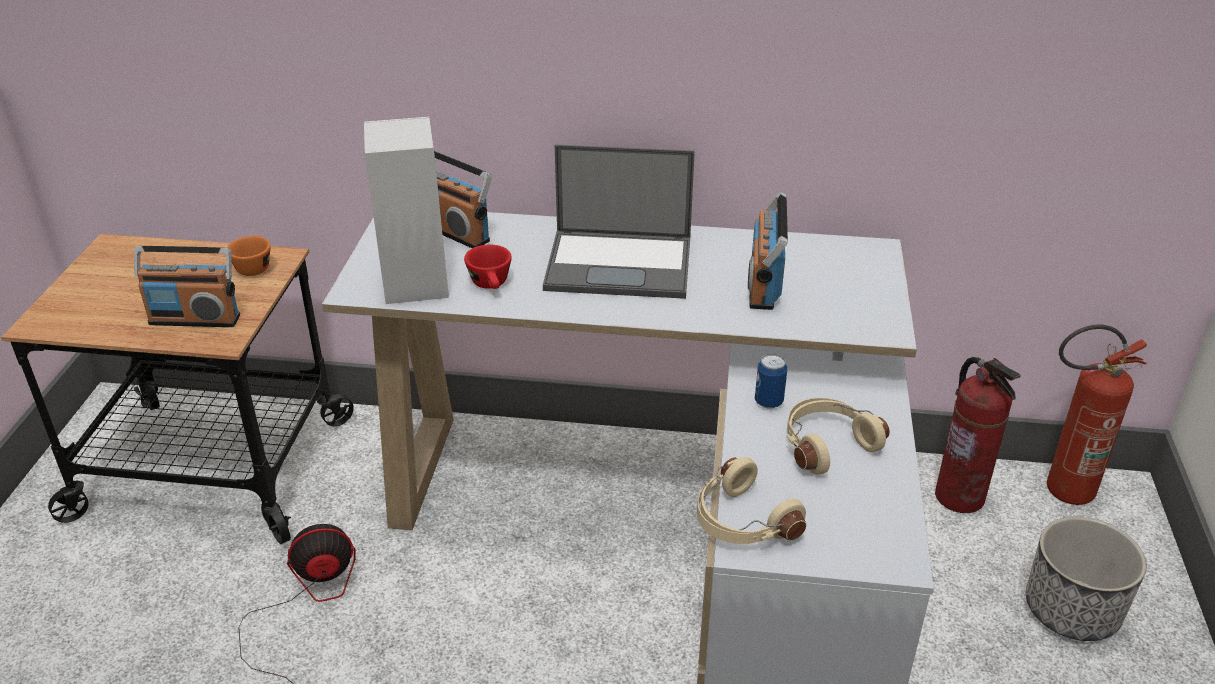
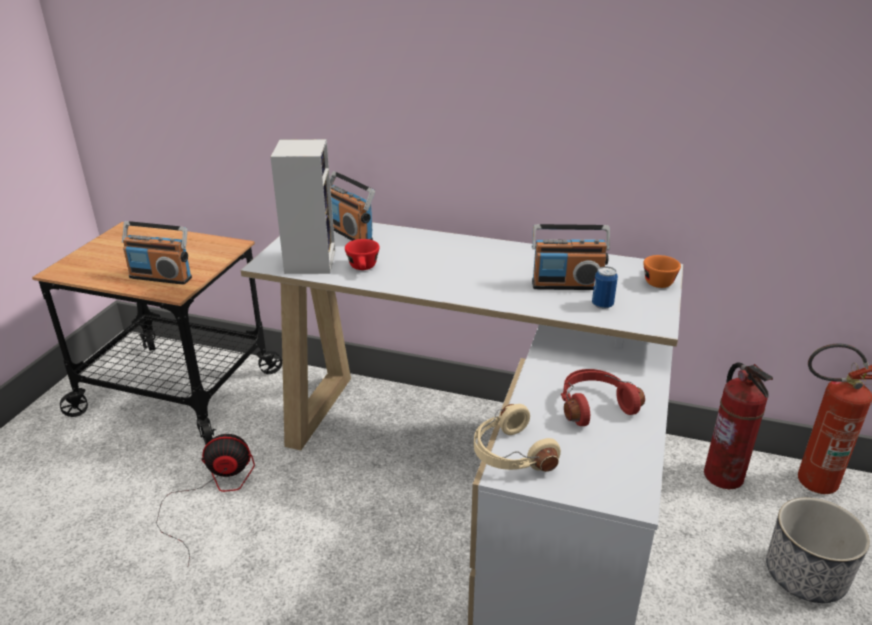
camera: 10 degrees right, 5 degrees down
(253, 266) = (213, 248): orange cup -> orange cup (657, 280)
(621, 264) = (462, 263): laptop -> none
(763, 284) = (566, 285): radio -> radio turned 105 degrees counterclockwise
(768, 402) = (556, 370): can -> can (602, 305)
(826, 444) = (594, 405): beige headphones -> red headphones

